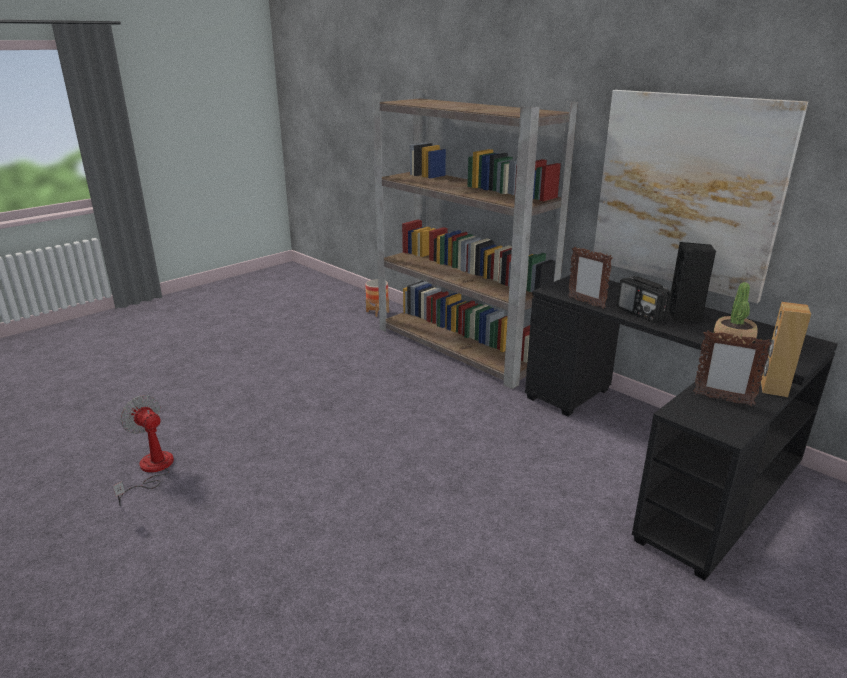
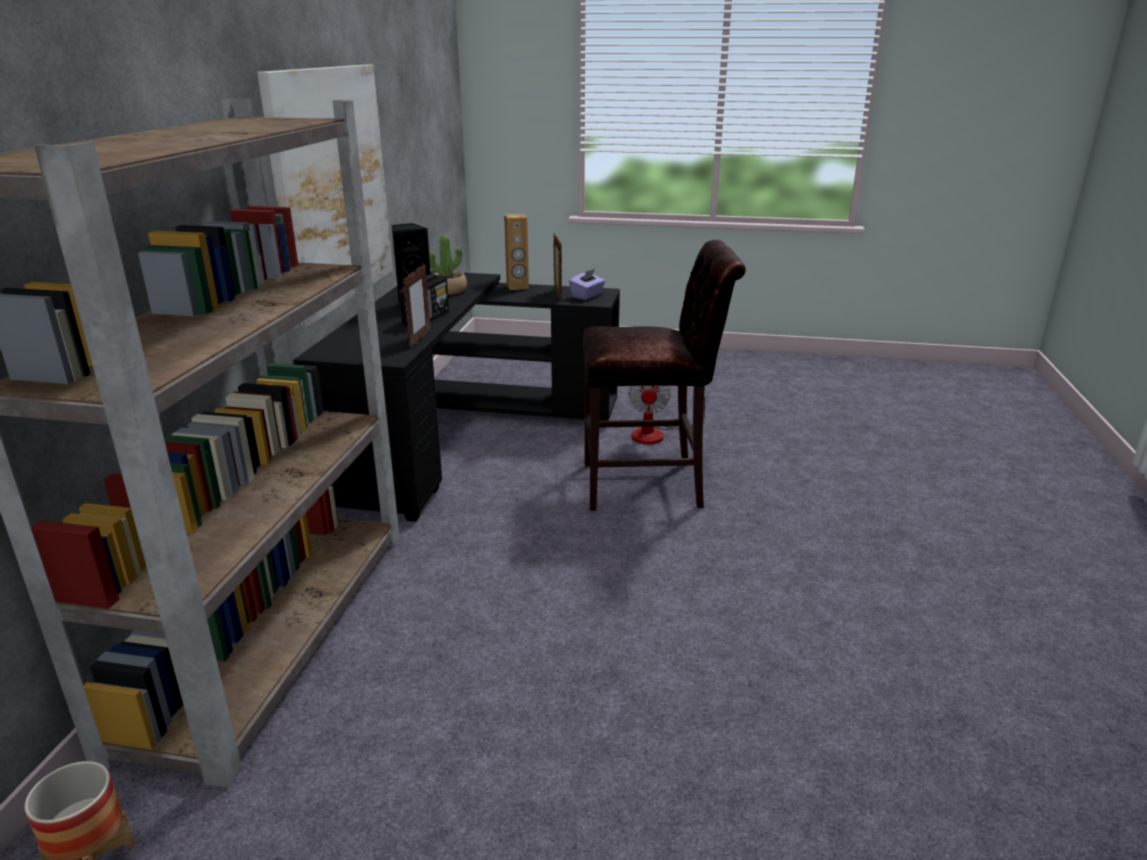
camera: 125 degrees left, 0 degrees up
(151, 470) = (950, 751): fan -> fan (657, 434)
(488, 509) = (650, 485): none -> brown stool
(710, 415) = (587, 296): none -> purple tissue box

